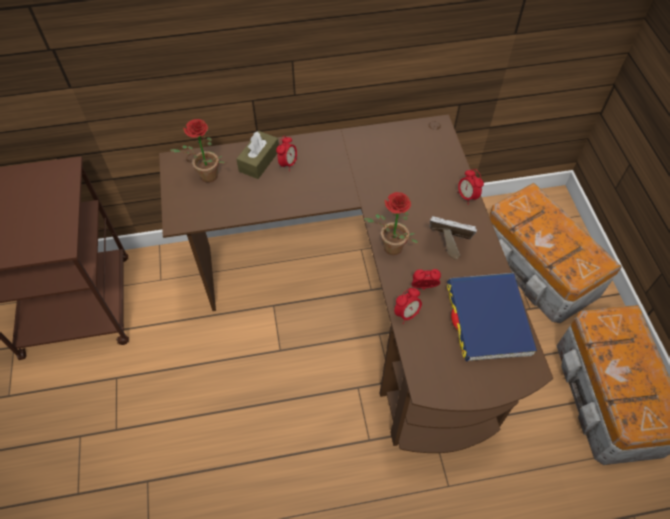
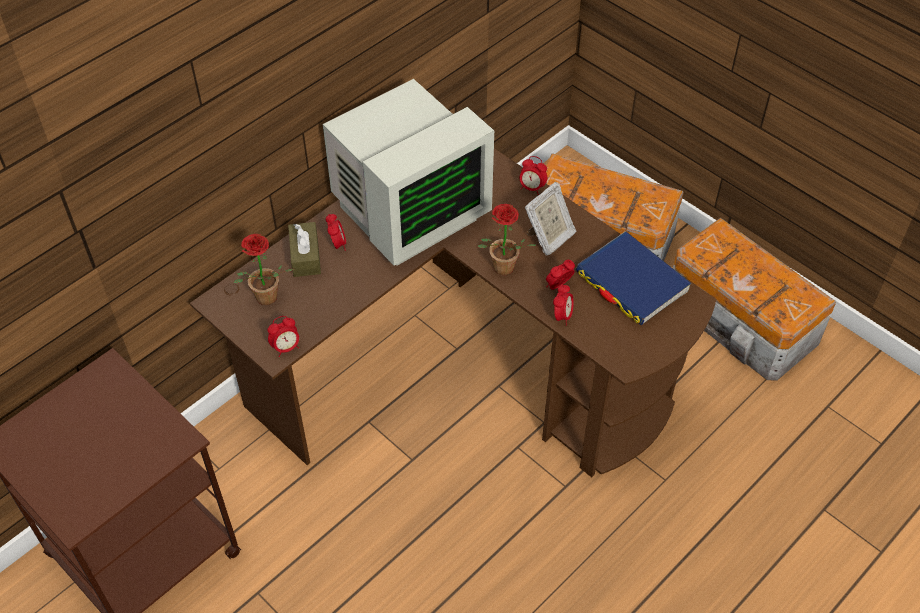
camera: 35 degrees left, 5 degrees down
(189, 219) = (286, 348): none -> alarm clock
(356, 166) = (407, 213): none -> monitor
(448, 244) = (549, 238): picture frame -> picture frame turned 150 degrees clockwise

